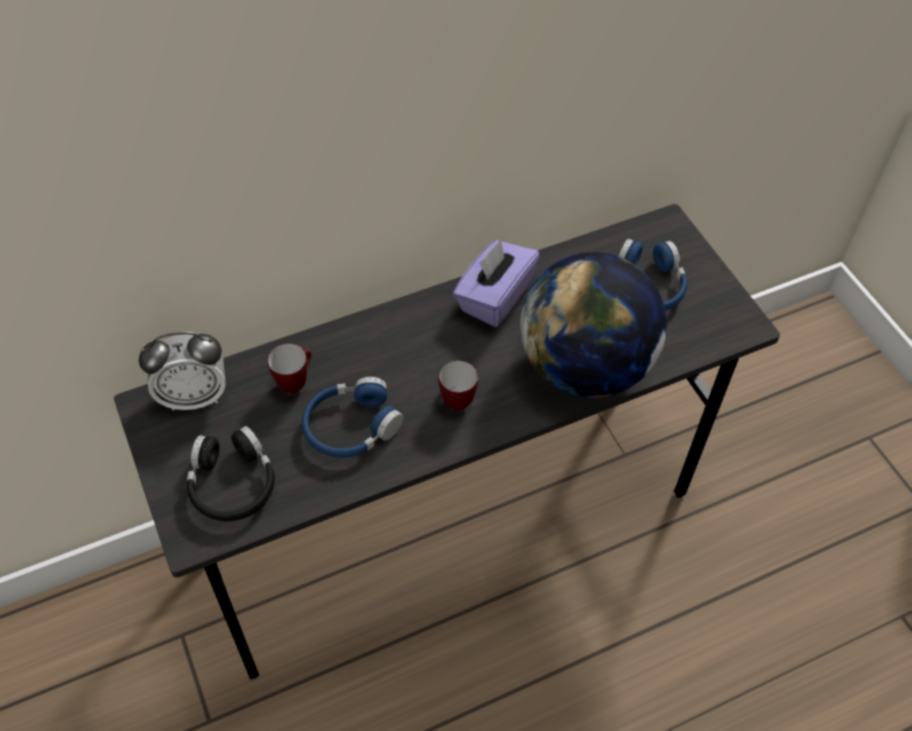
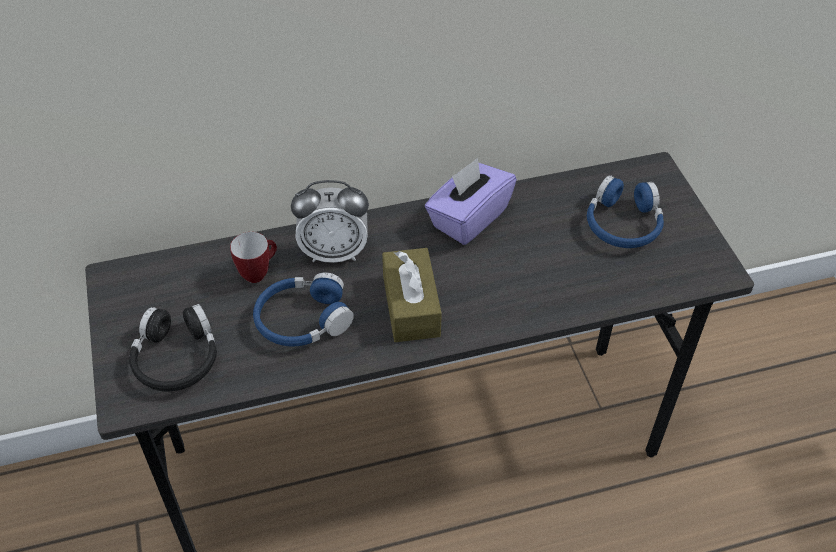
camera: 10 degrees right, 5 degrees down
(194, 396) = (160, 274): alarm clock -> alarm clock (334, 252)
(455, 398) = (411, 306): mug -> brown tissue box
(585, 367) = (546, 292): globe -> none

